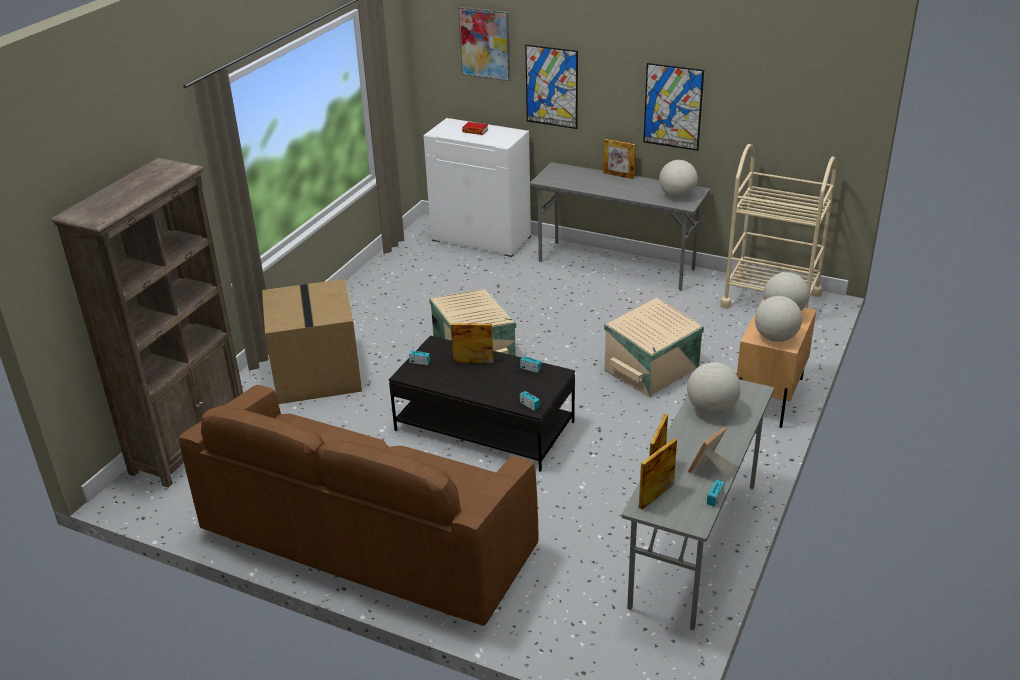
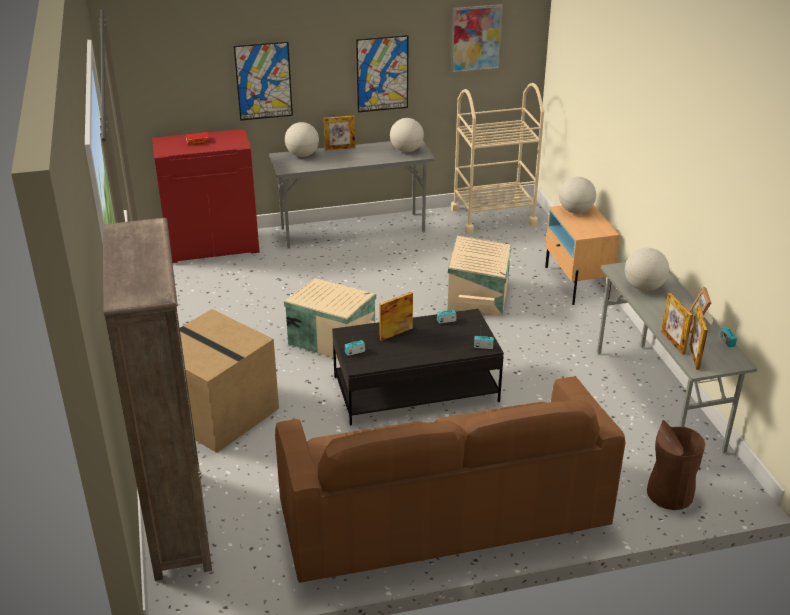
camera: 40 degrees left, 0 degrees up
(482, 238) = (213, 246): white cabinet -> red cabinet
(485, 43) = (188, 53): picture -> picture (476, 38)
(582, 634) = (670, 493): none -> brown trash can
(775, 338) = (594, 229): globe -> globe (302, 155)

